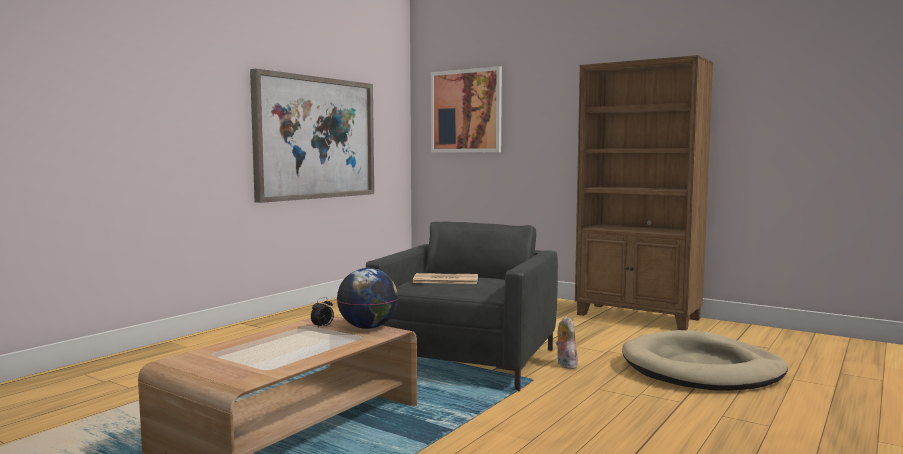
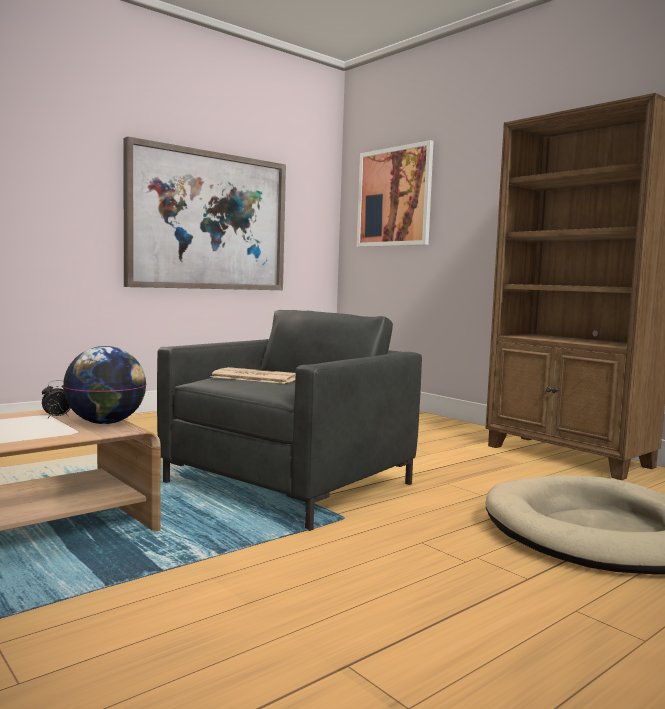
camera: 15 degrees right, 0 degrees up
(565, 365) = (408, 504): plush toy -> none

